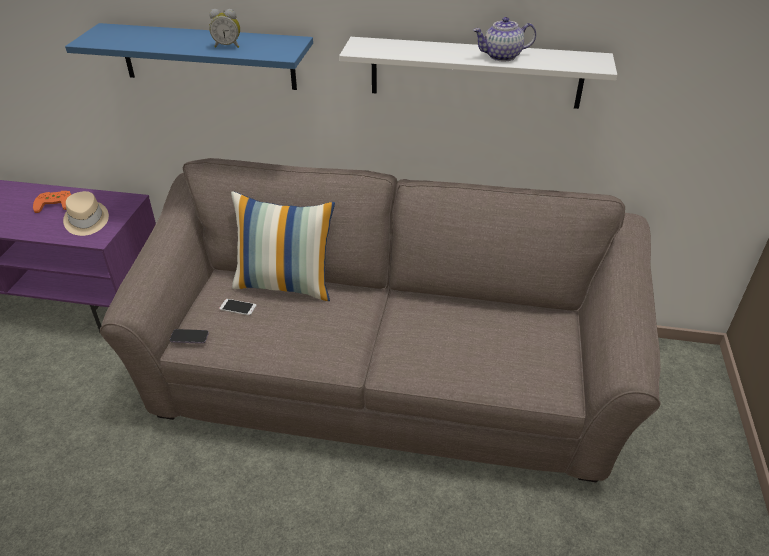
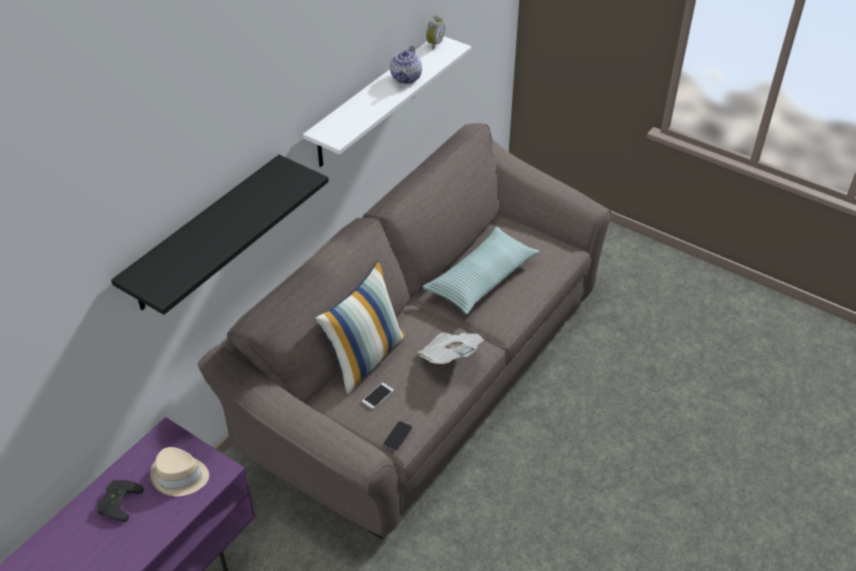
camera: 65 degrees left, 5 degrees up
(55, 203) = (117, 501): orange game controller -> black game controller
(208, 56) = (205, 234): blue shelf -> black shelf
(228, 46) = (259, 205): alarm clock -> alarm clock (434, 44)
(316, 341) = (450, 357): none -> newspaper
(452, 328) = (481, 279): none -> pillow

